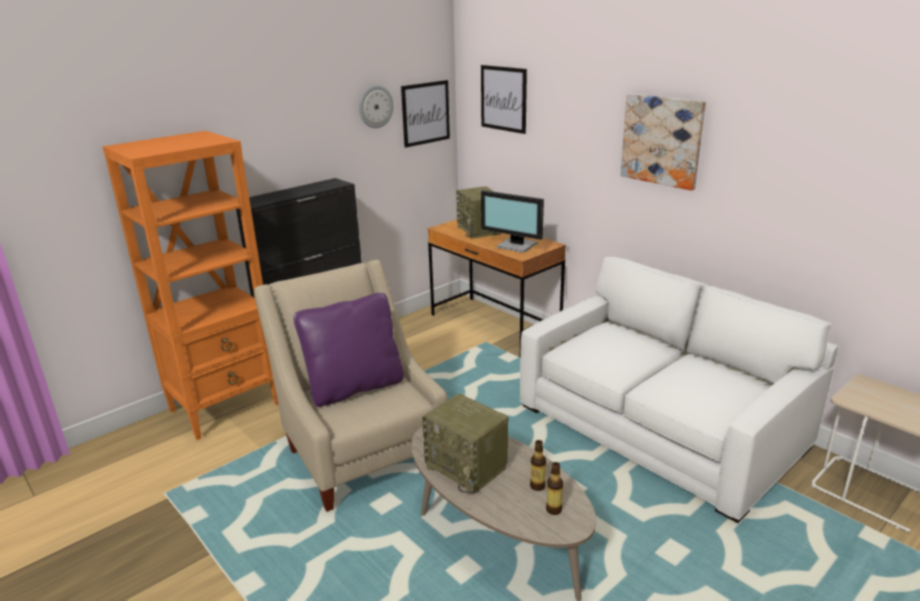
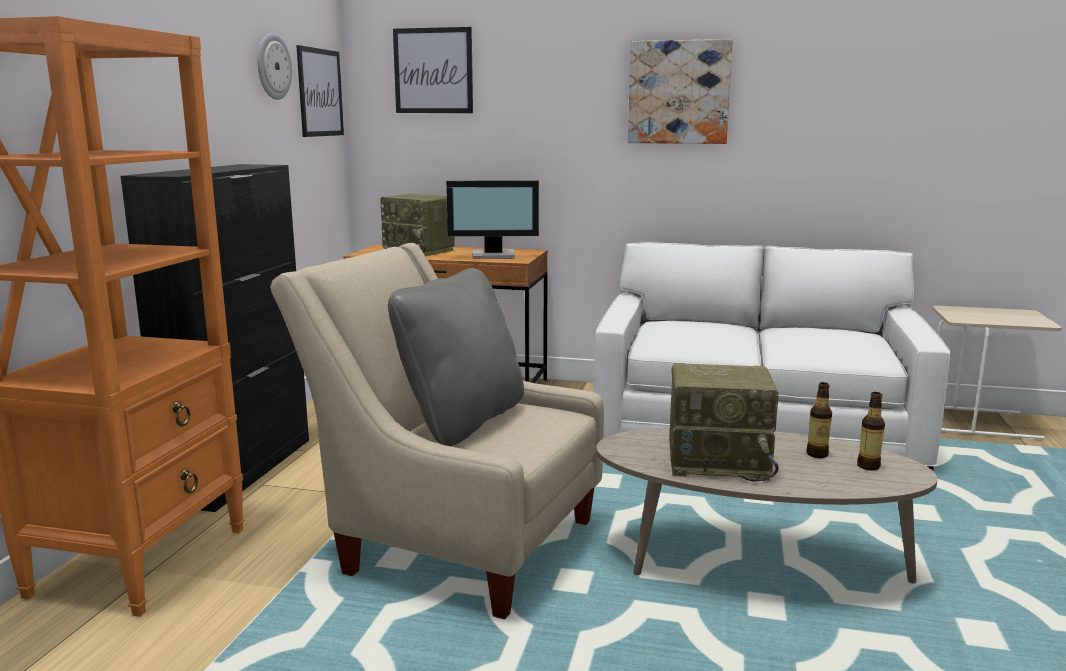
camera: 35 degrees left, 10 degrees down
(355, 387) = (462, 422): purple pillow -> grey pillow

